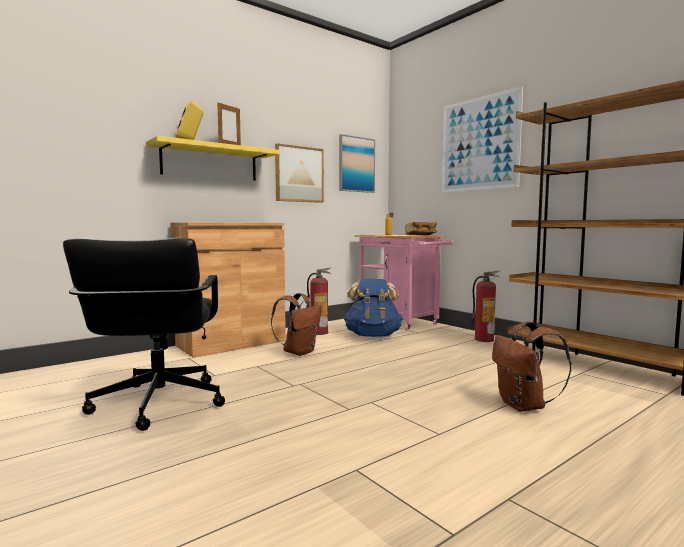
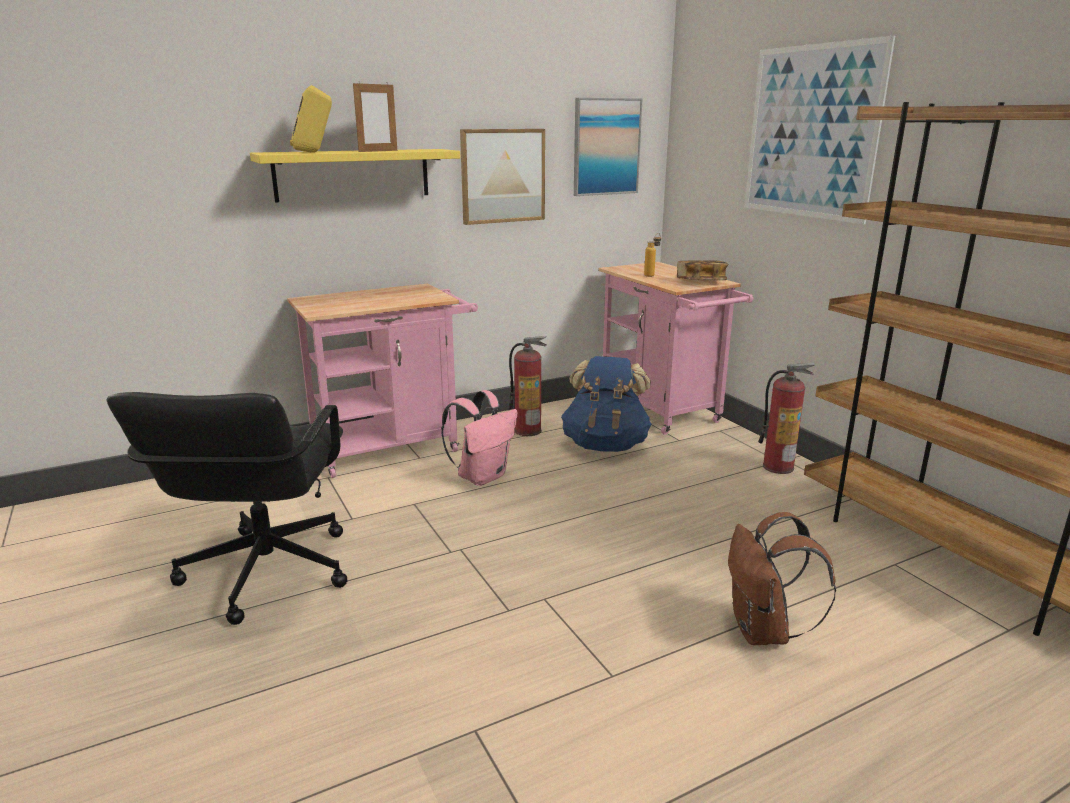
camera: 10 degrees right, 15 degrees up
(231, 343) = (394, 447): brown cabinet -> pink cart
(299, 352) = (482, 476): brown backpack -> pink backpack

